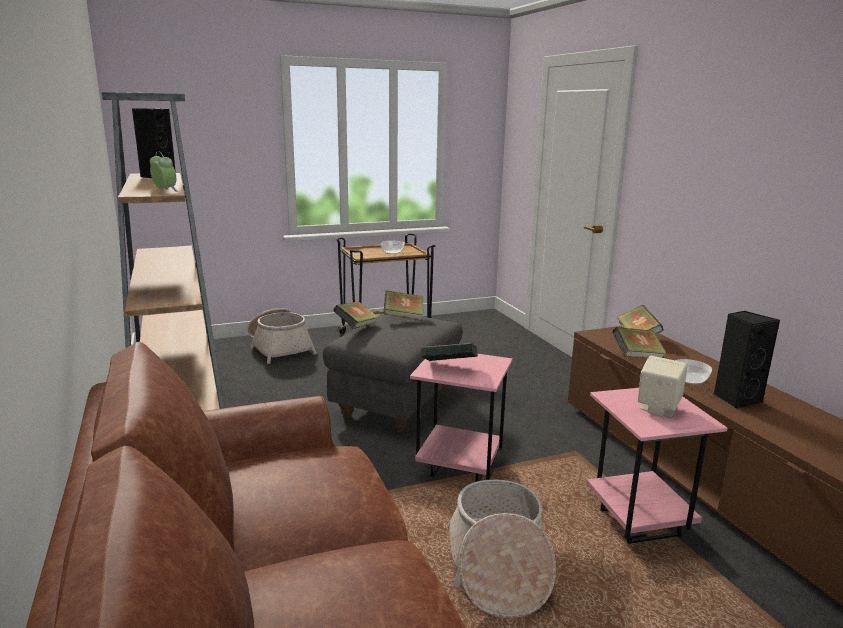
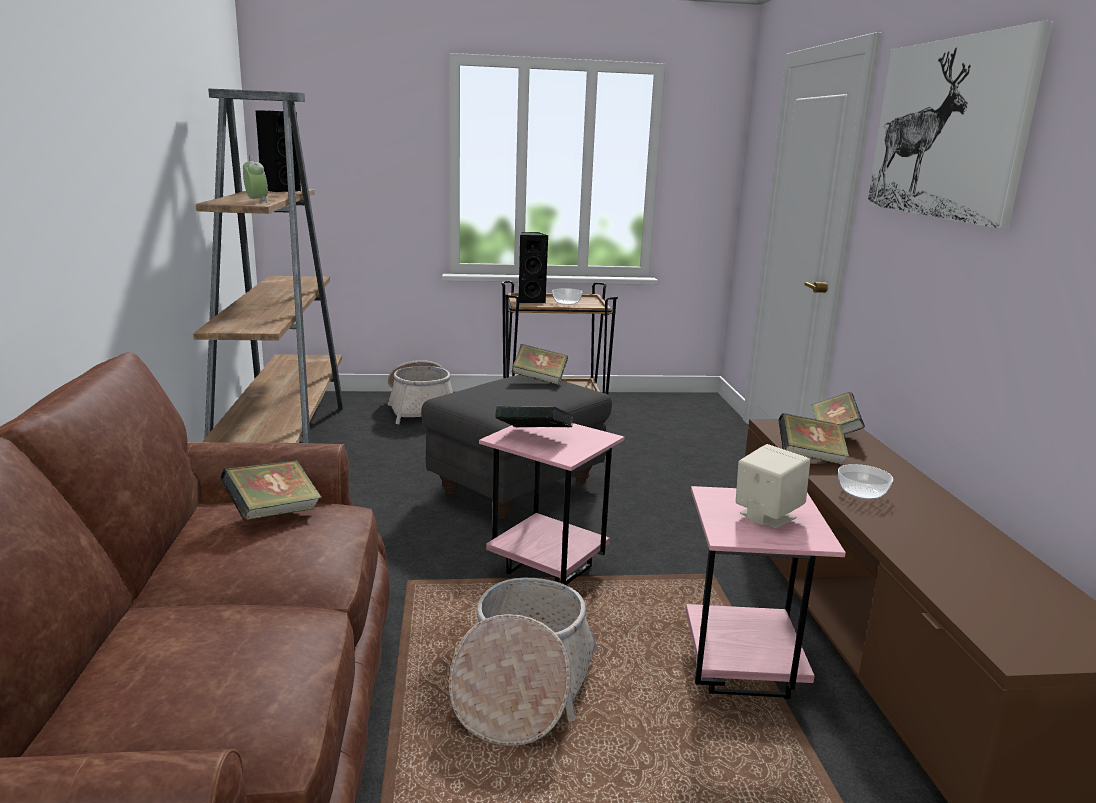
camera: 15 degrees right, 0 degrees up
(356, 327) = (473, 384): book -> book (273, 513)
(710, 117) = (947, 129): none -> picture
(736, 399) = (910, 524): black speaker -> black speaker (530, 300)

